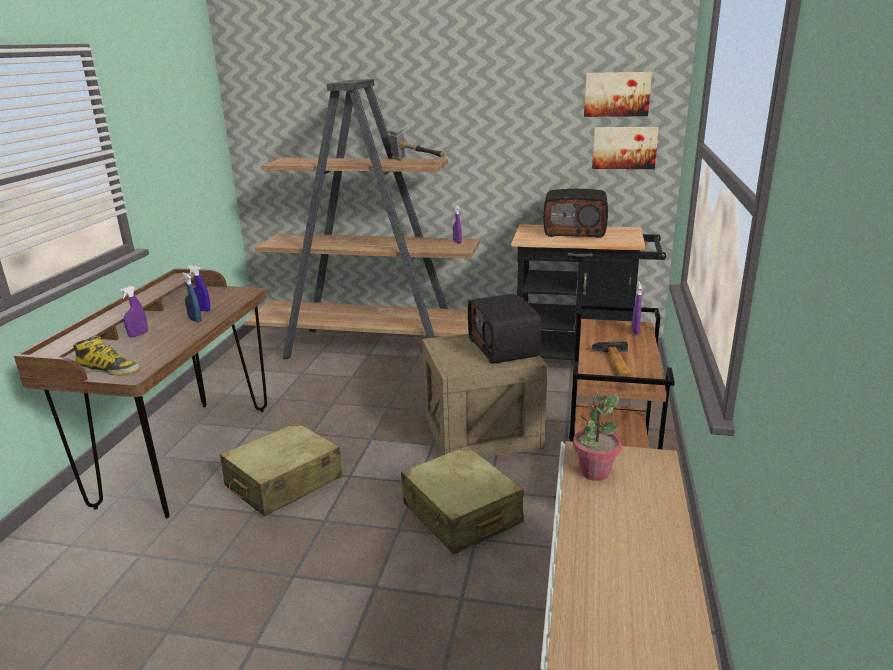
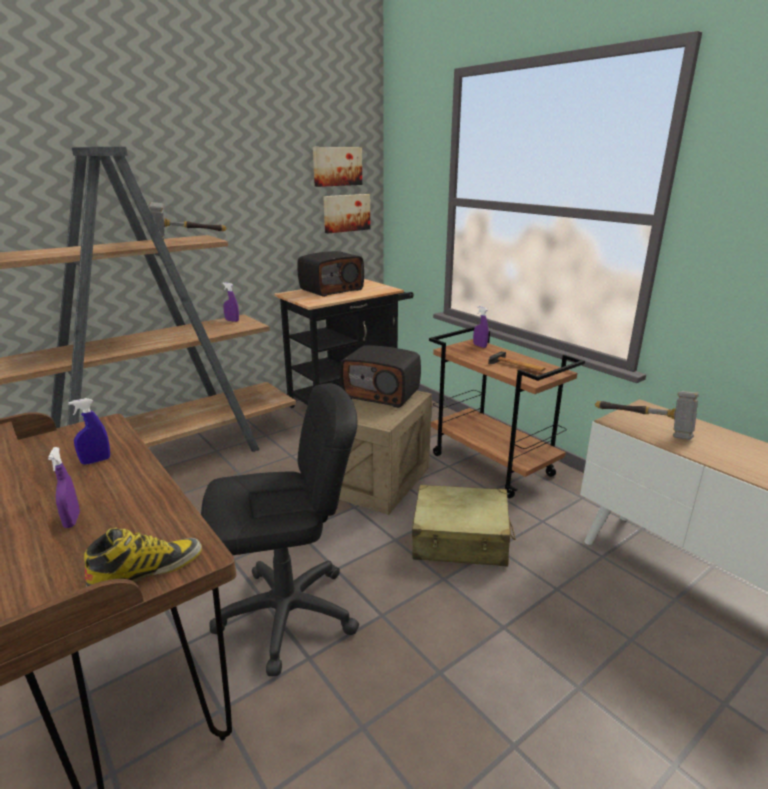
camera: 50 degrees left, 0 degrees up
(195, 320) = (115, 472): blue spray bottle -> none
(283, 482) = (288, 614): beige suitcase -> black office chair
(594, 472) = (644, 428): potted plant -> hammer

